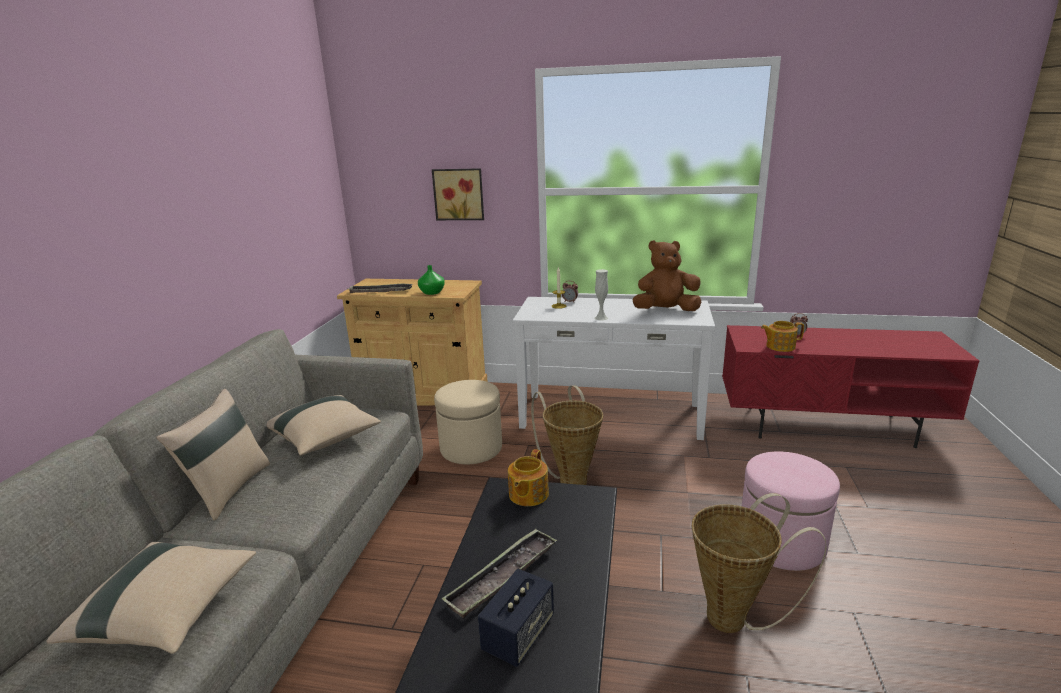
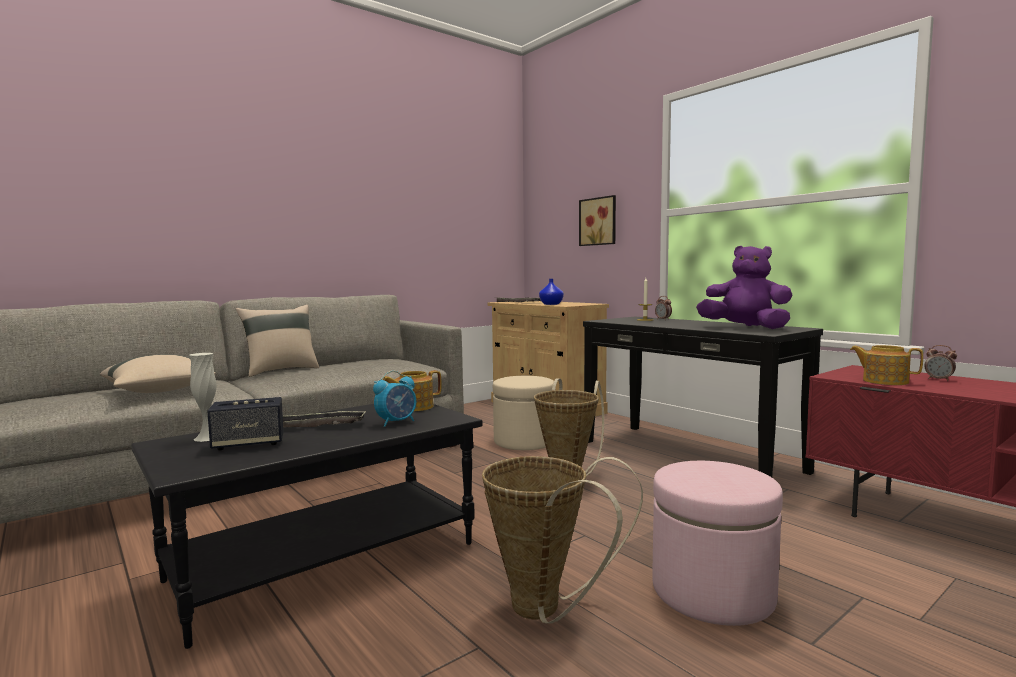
camera: 40 degrees right, 15 degrees down
(325, 439) = (366, 365): beige pillow -> none
(432, 292) = (551, 304): green vase -> blue vase
(567, 526) = (397, 422): none -> alarm clock
(601, 318) = (663, 325): white vase -> white vase (207, 438)
(611, 415) = (688, 455): white console table -> black console table
(665, 311) = (745, 328): brown plush toy -> purple plush toy

